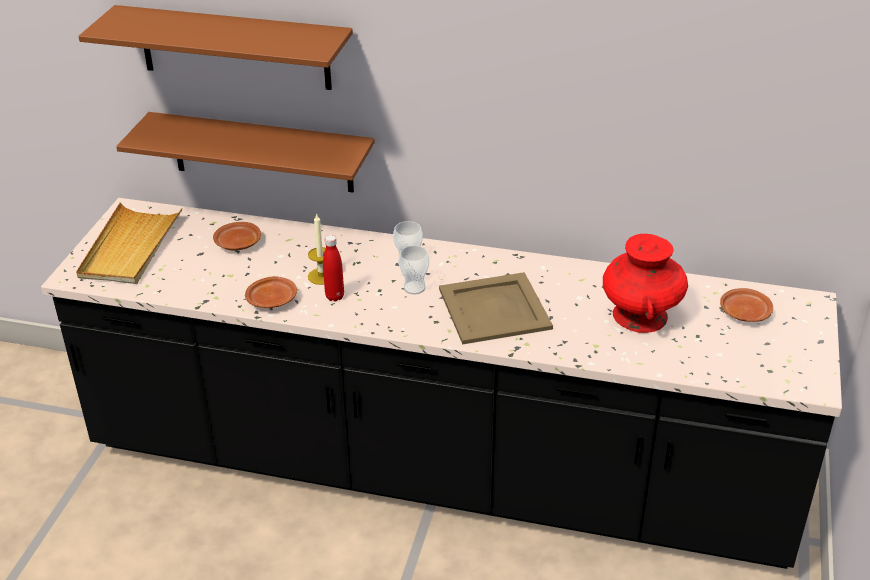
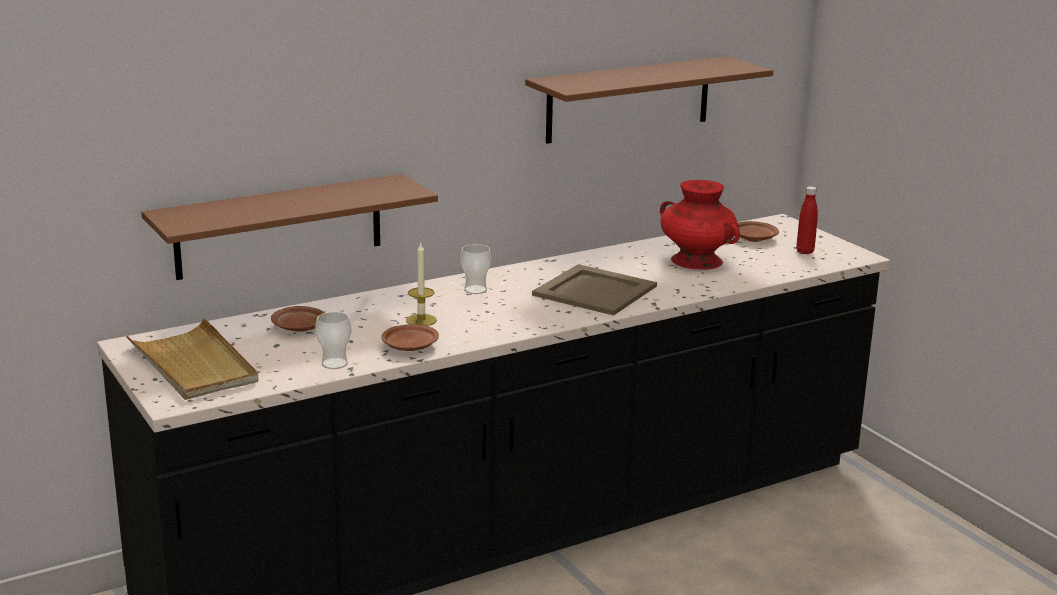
camera: 45 degrees left, 15 degrees down
(234, 48) = (254, 103): brown shelf -> brown shelf (629, 99)
(334, 296) = (459, 327): red bottle -> red bottle (805, 251)
(414, 288) = (511, 301): cup -> cup (334, 364)

